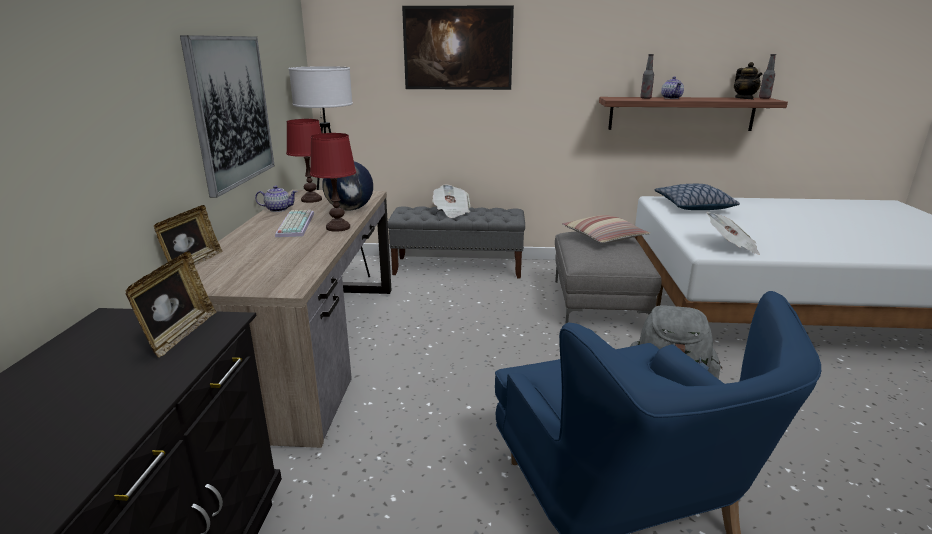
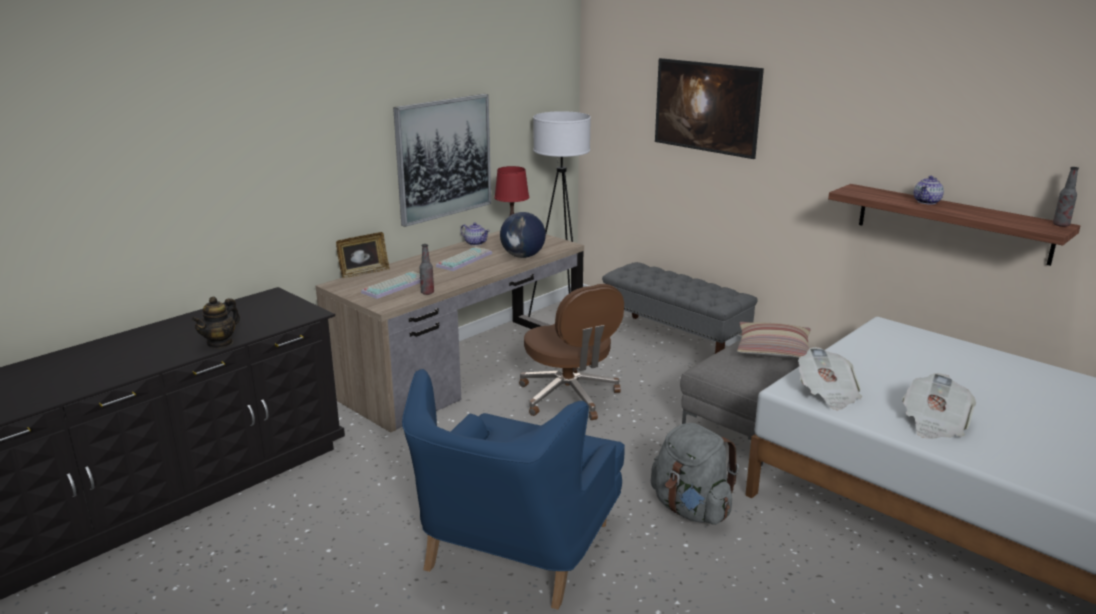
camera: 40 degrees right, 0 degrees up
(179, 334) = (287, 313): picture frame -> none
(261, 265) = (395, 285): none -> keyboard
(338, 227) = (486, 270): red table lamp -> none
(445, 336) = (569, 397): none -> brown office chair
(451, 212) = (672, 280): newspaper -> newspaper (934, 424)
(645, 98) = (892, 196): bottle -> bottle (427, 293)
(693, 206) = (908, 344): pillow -> none
(744, 98) = (1024, 220): teapot -> teapot (220, 343)

